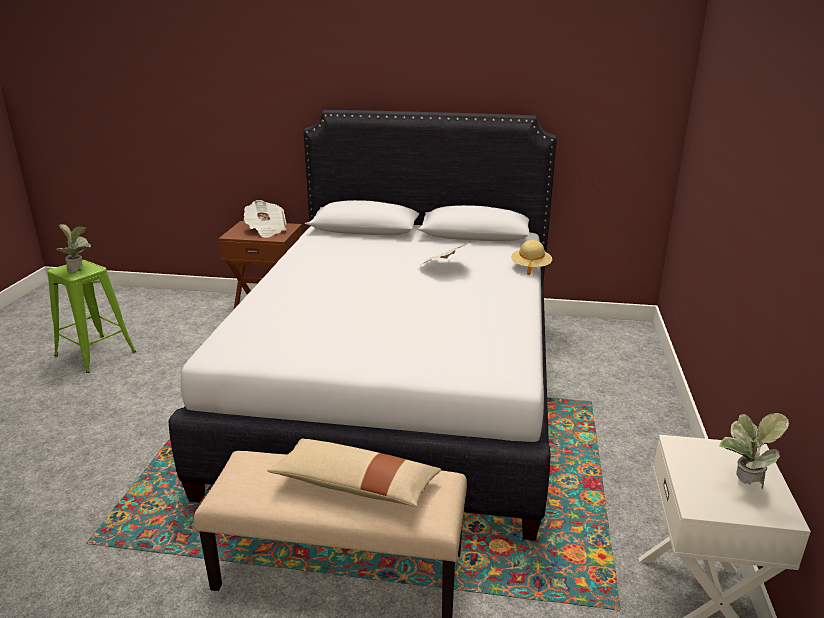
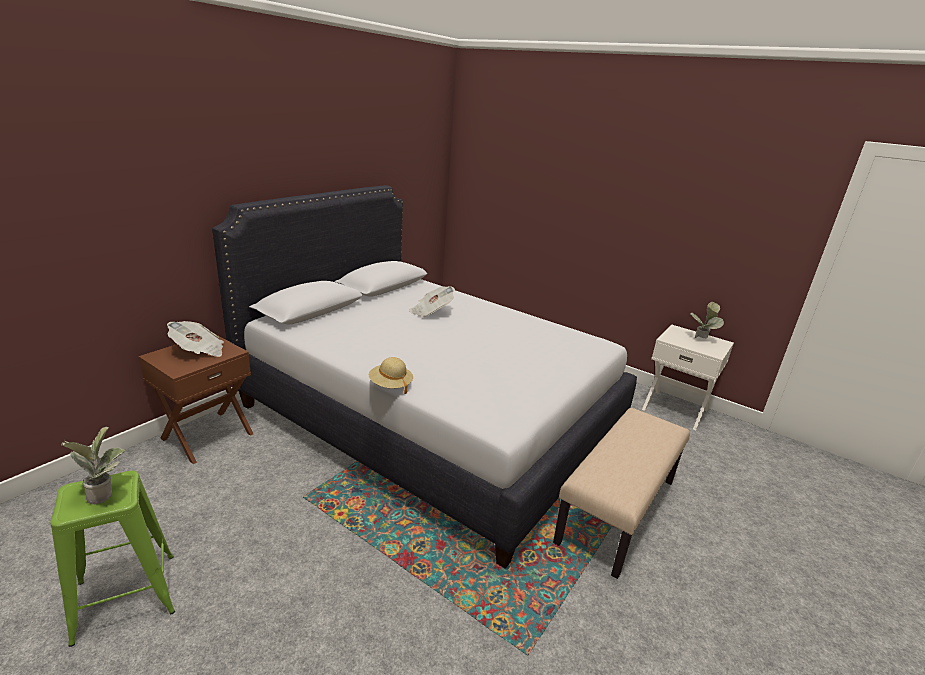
camera: 65 degrees left, 0 degrees up
(355, 485) = (637, 442): beige pillow -> none
(530, 267) = (462, 292): beige hat -> beige hat (390, 385)

